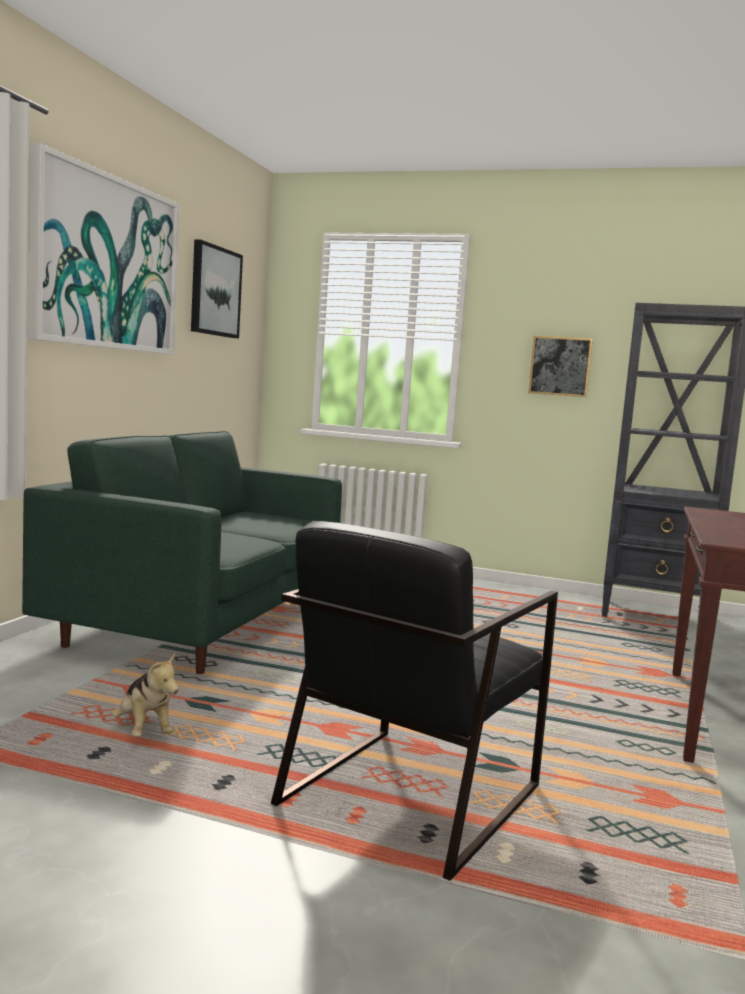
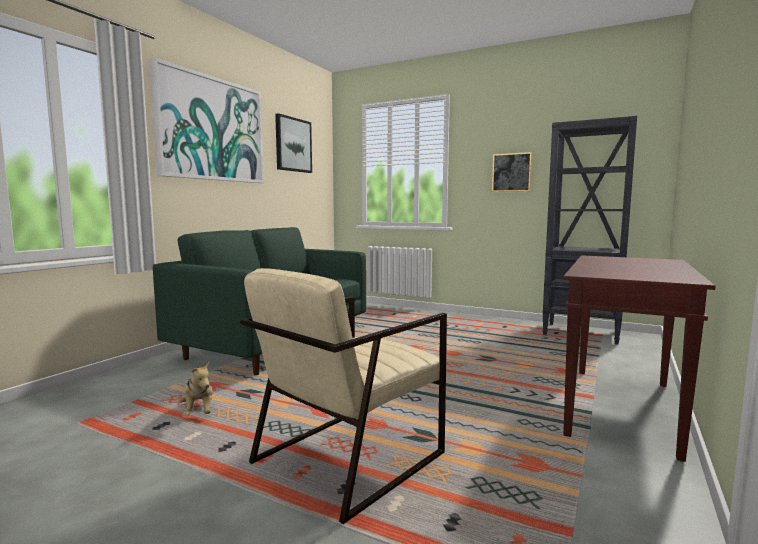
camera: 10 degrees right, 0 degrees up
(409, 795) = (347, 458): black armchair -> beige armchair

